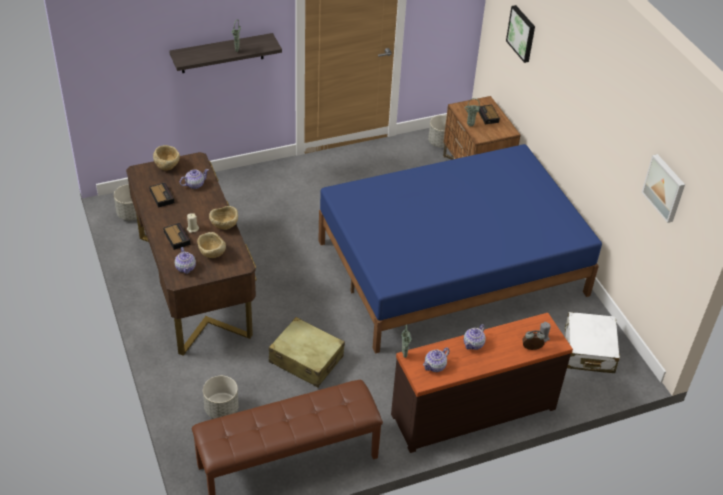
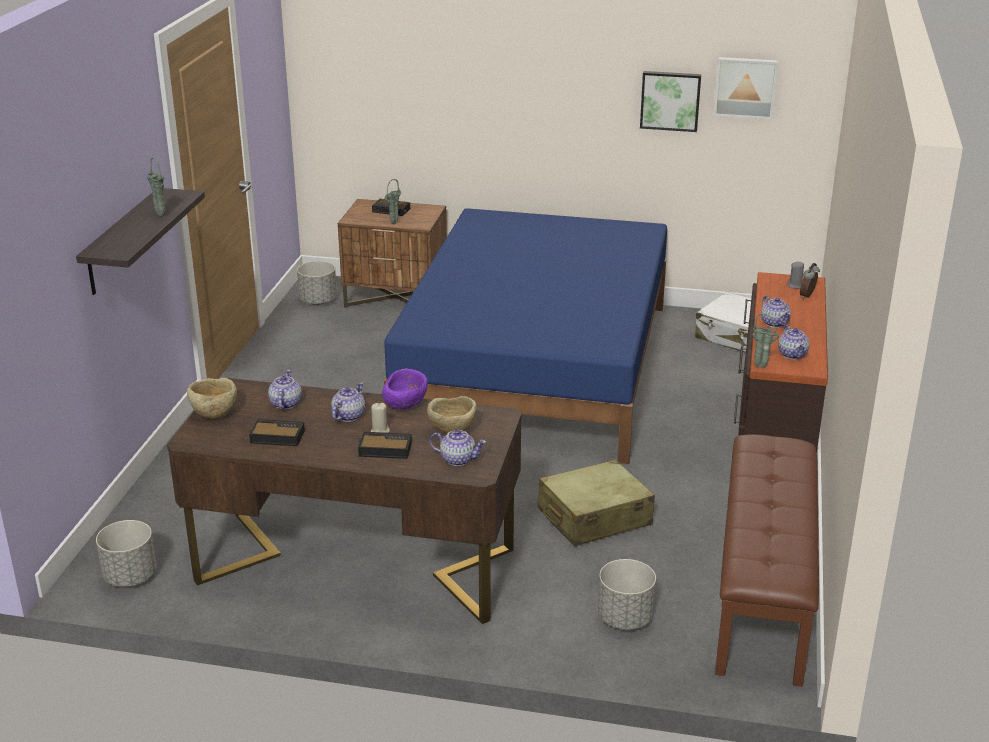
camera: 55 degrees left, 15 degrees down
(199, 211) = (348, 416): none -> teapot
(224, 226) = (405, 406): beige bowl -> purple bowl
(522, 33) = (394, 77): picture -> picture (670, 100)

